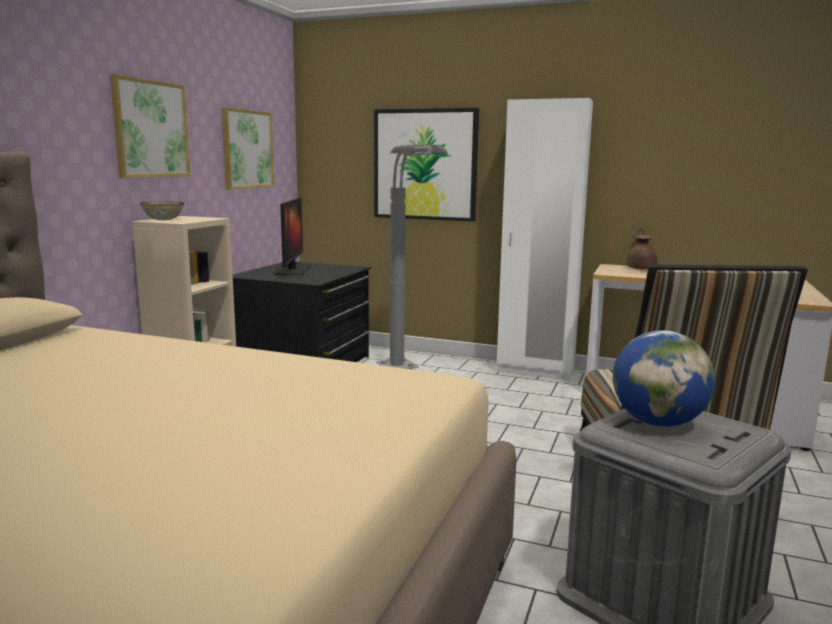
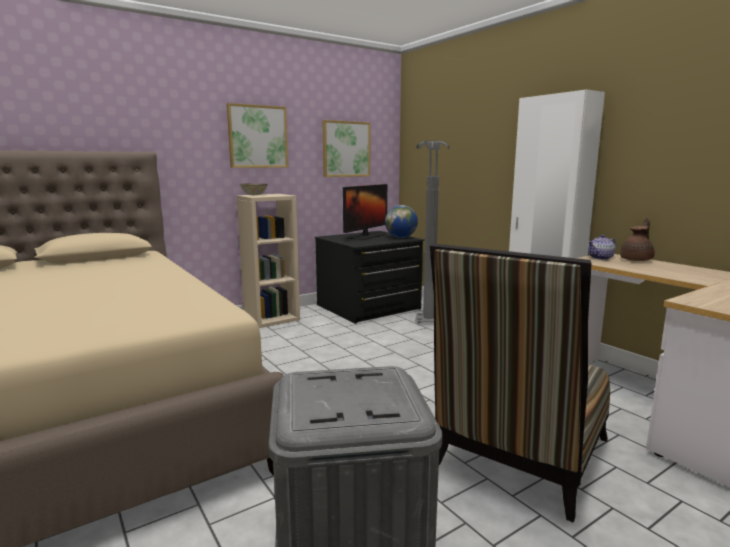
camera: 35 degrees right, 0 degrees up
(425, 165) = (474, 158): picture -> none
(613, 269) = (600, 258): none -> teapot
(657, 422) = (343, 384): globe -> globe (401, 237)

